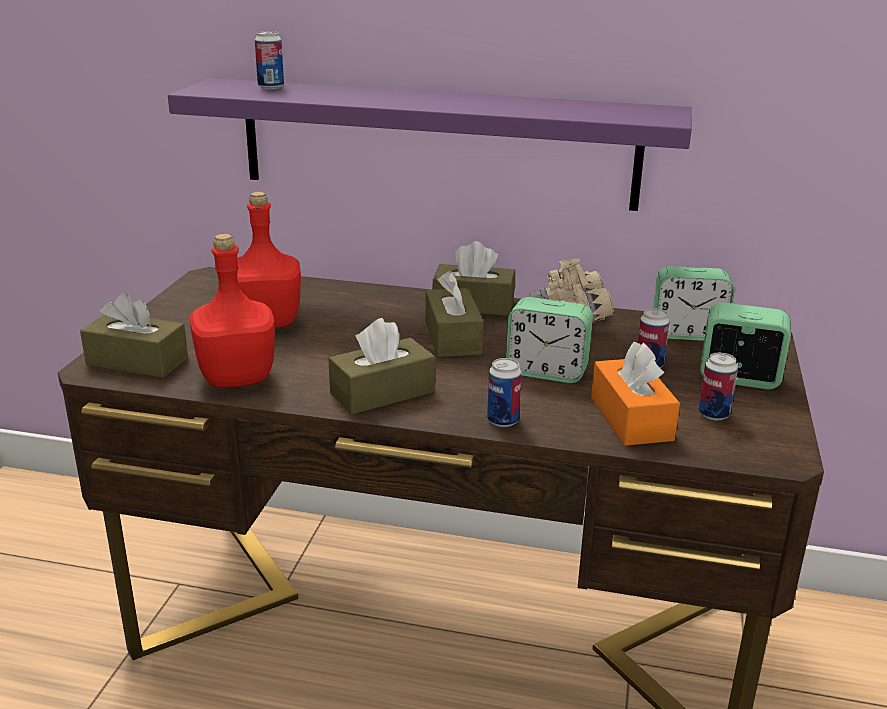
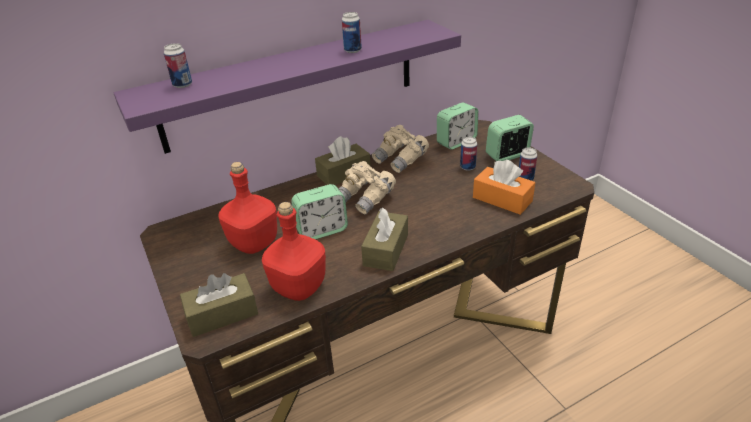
camera: 40 degrees left, 10 degrees up
(452, 338) = (365, 199): brown tissue box -> beige binoculars
(502, 421) = (459, 232): can -> can (352, 50)
(546, 372) = (435, 194): alarm clock -> alarm clock (322, 230)

